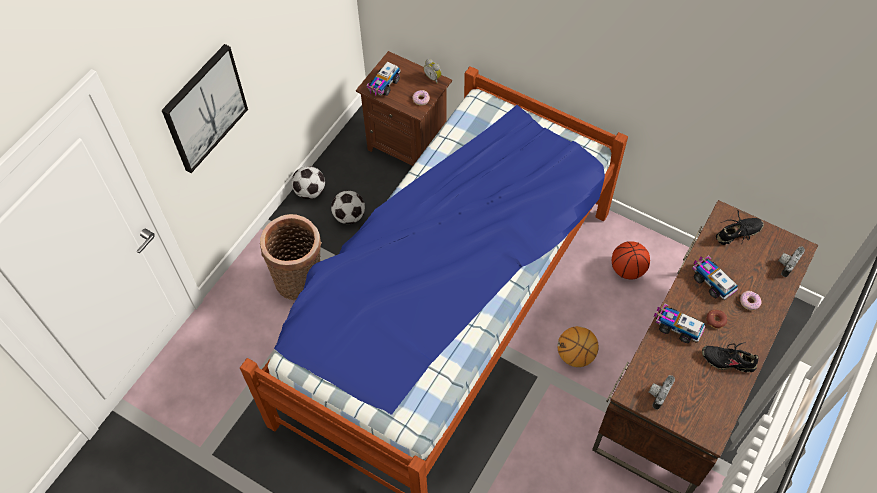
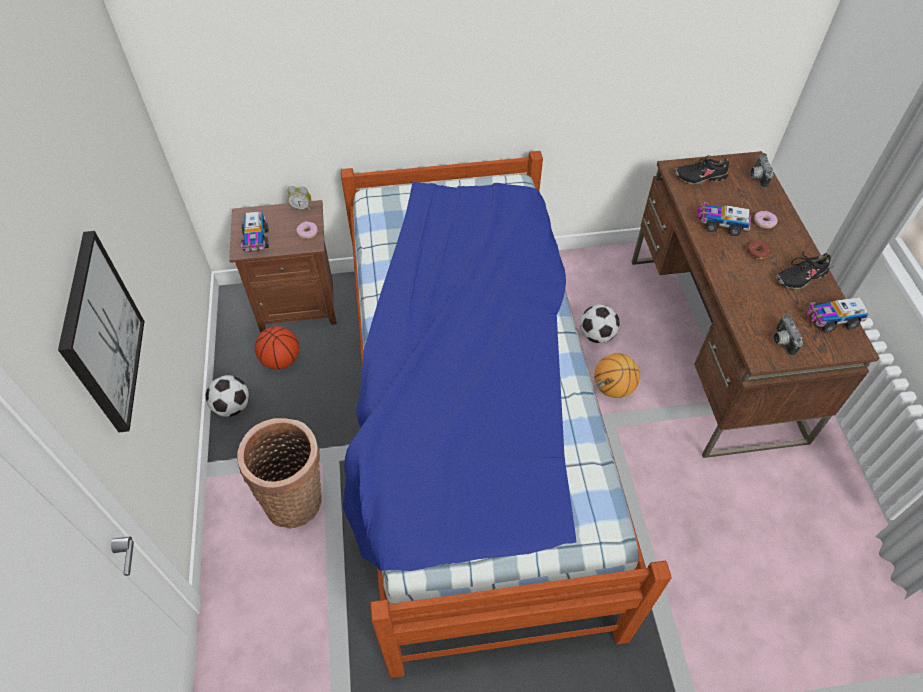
camera: 40 degrees left, 5 degrees down
(349, 216) = (295, 404): football -> football (597, 335)
(627, 269) = (586, 291): basketball -> basketball (281, 360)
(676, 327) = (735, 277): toy truck -> toy truck (831, 320)
(738, 234) = (699, 177): black shoe -> black shoe turned 120 degrees counterclockwise

